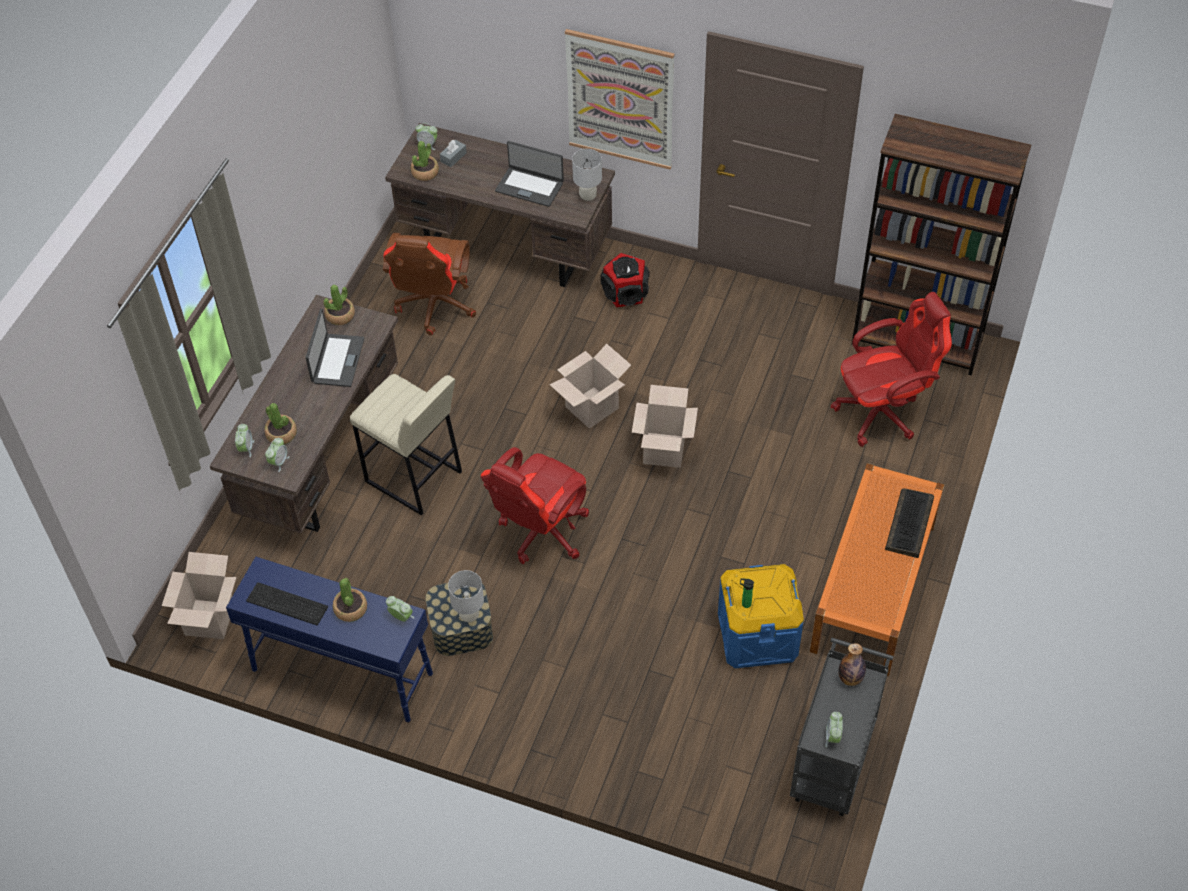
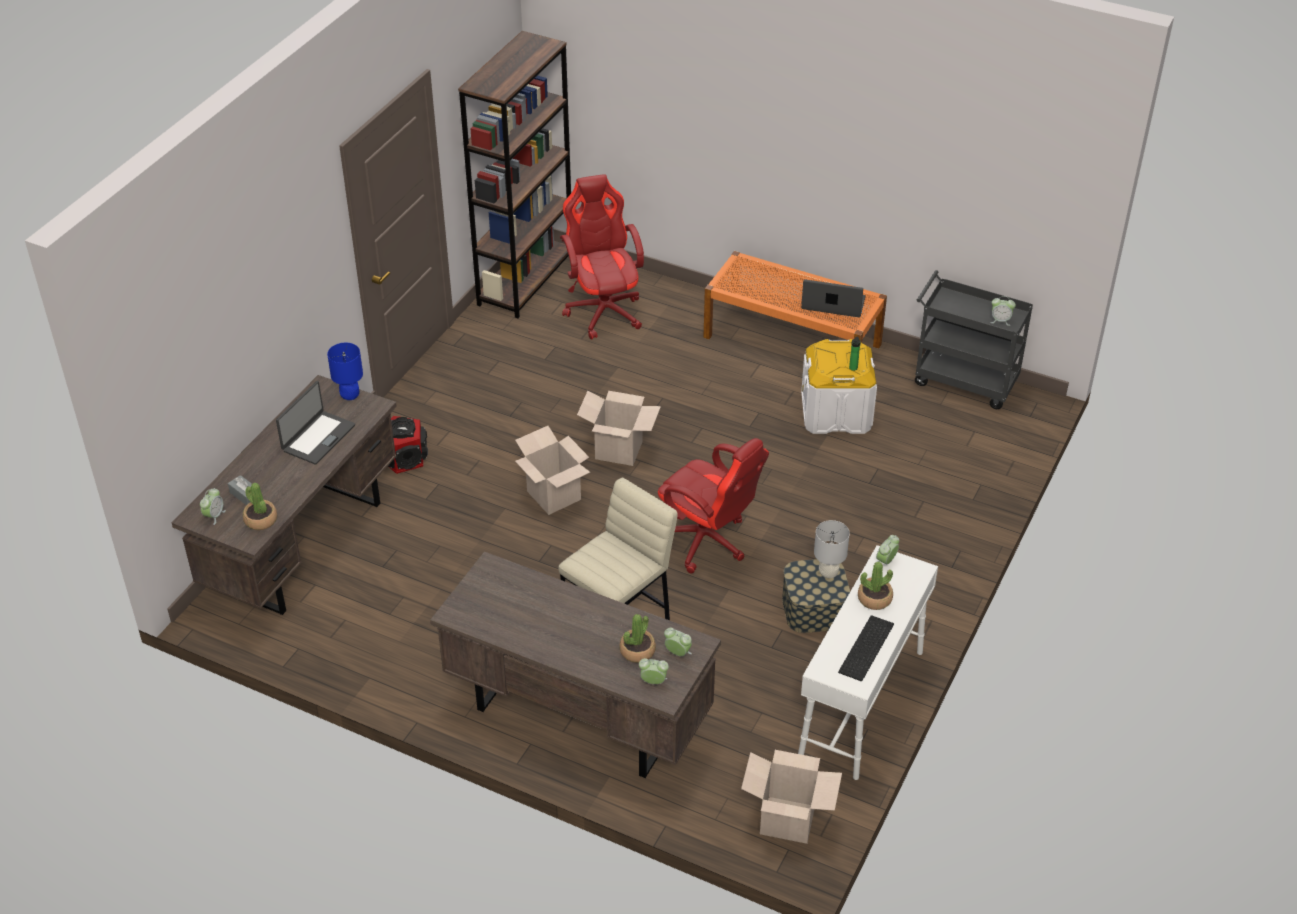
camera: 85 degrees left, 10 degrees down
(337, 360) = (538, 602): laptop -> laptop (833, 304)
(340, 315) = (469, 598): potted plant -> none
(342, 671) = (860, 703): blue console table -> white console table
(434, 310) = (379, 611): brown office chair -> none
(588, 196) = (349, 396): grey table lamp -> blue table lamp
(620, 99) = (302, 292): picture -> none
(757, 635) = (836, 413): blue storage box -> white storage box
(850, 678) = (945, 305): bottle -> none
(910, 524) = (774, 273): keyboard -> none

